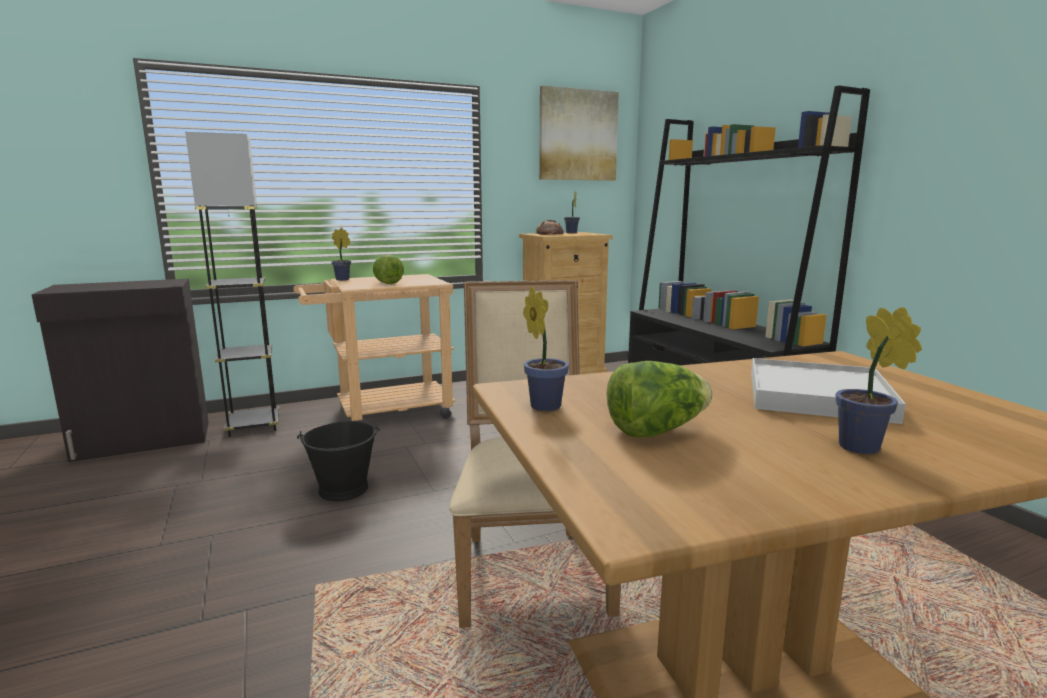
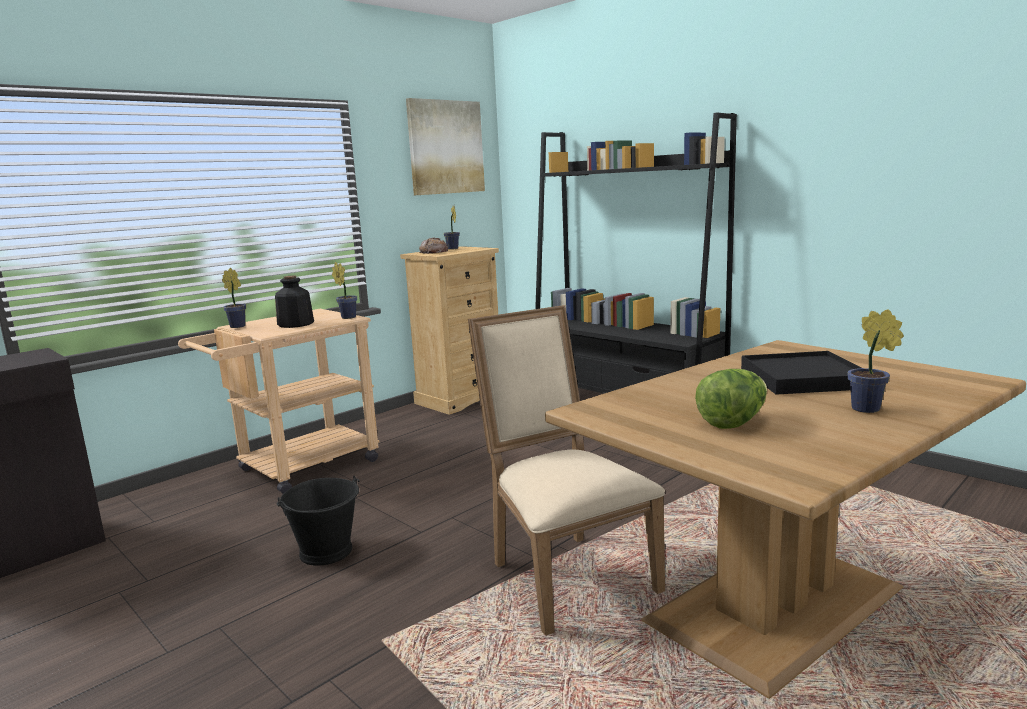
camera: 20 degrees left, 0 degrees up
(253, 426) = (152, 511): grey floor lamp -> none
(387, 283) = (295, 324): lettuce -> bottle
(543, 405) = (629, 418): potted plant -> potted plant (347, 317)
(816, 396) = (802, 378): white tray -> black tray

